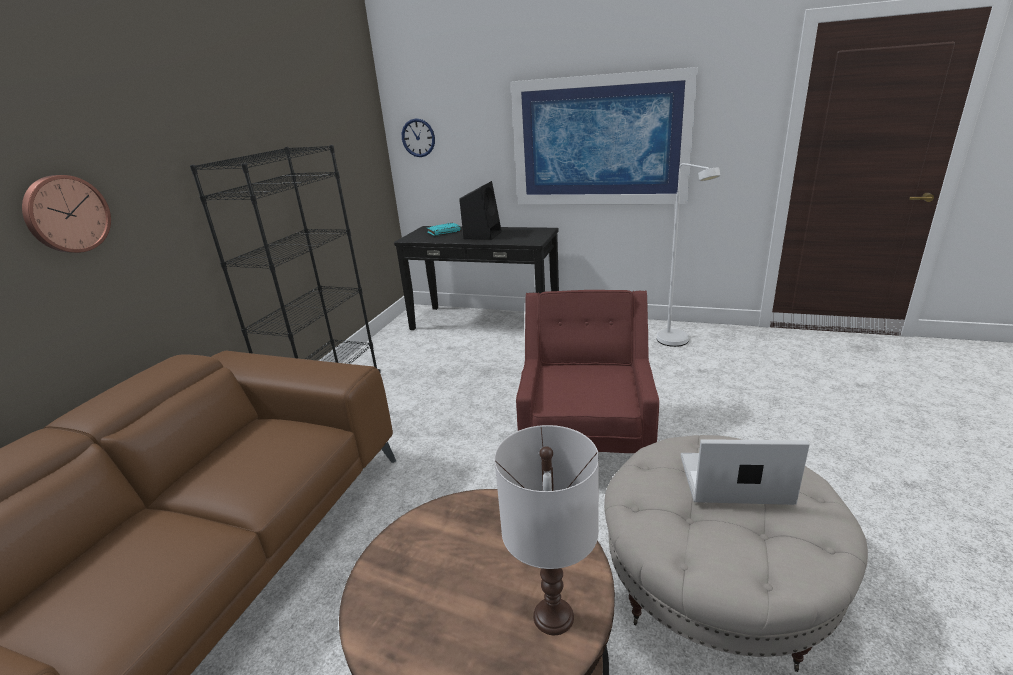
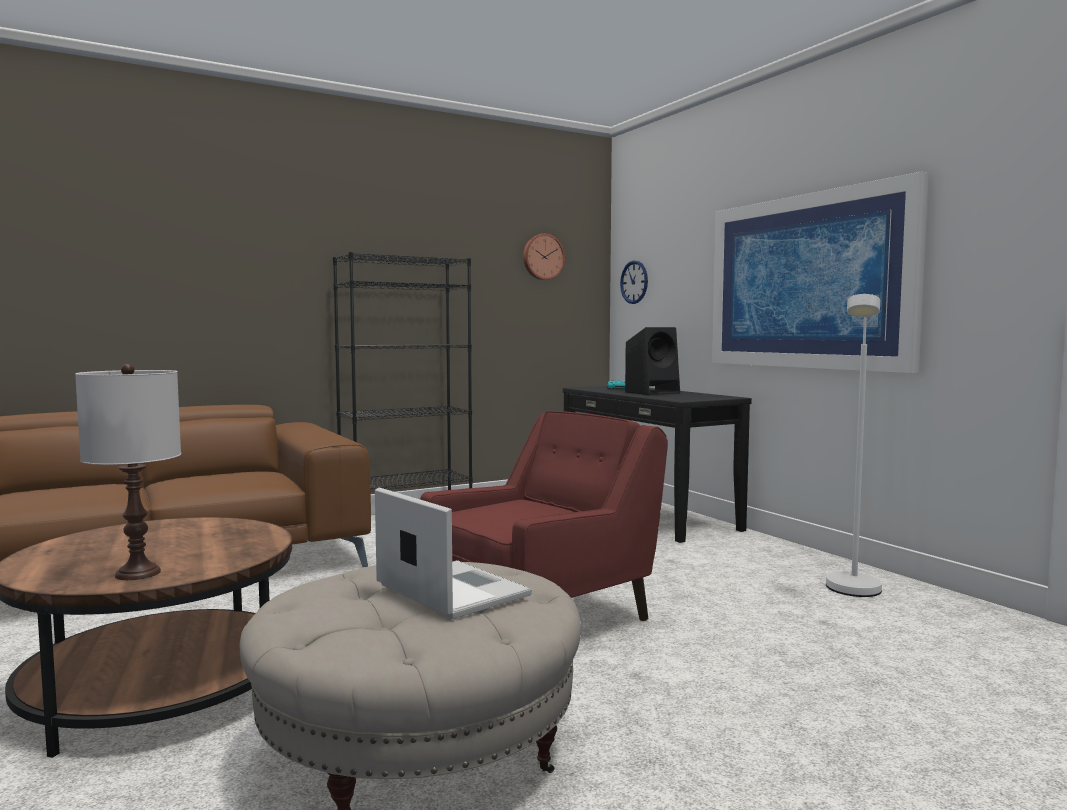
camera: 40 degrees right, 20 degrees down
(66, 214) = (218, 271): wall clock -> wall clock (542, 257)

